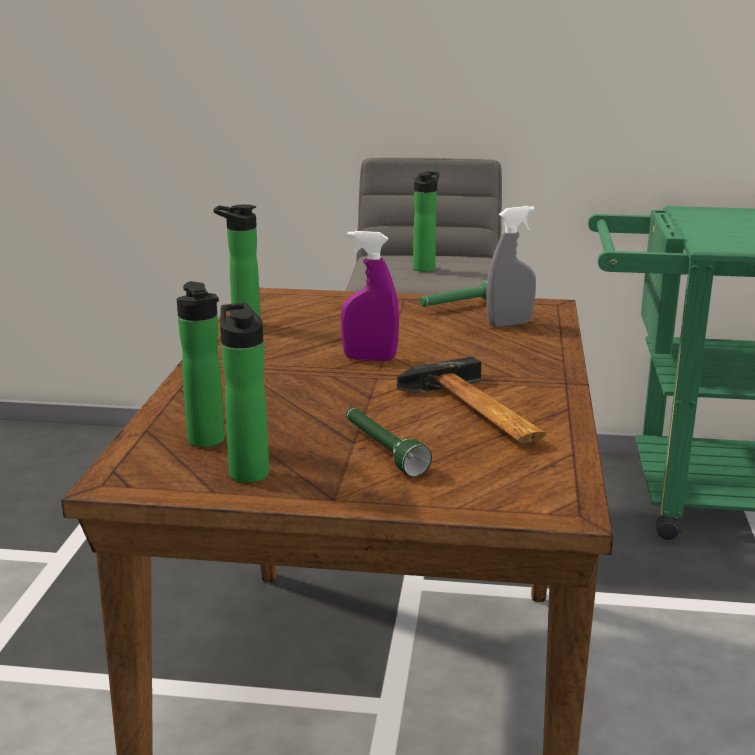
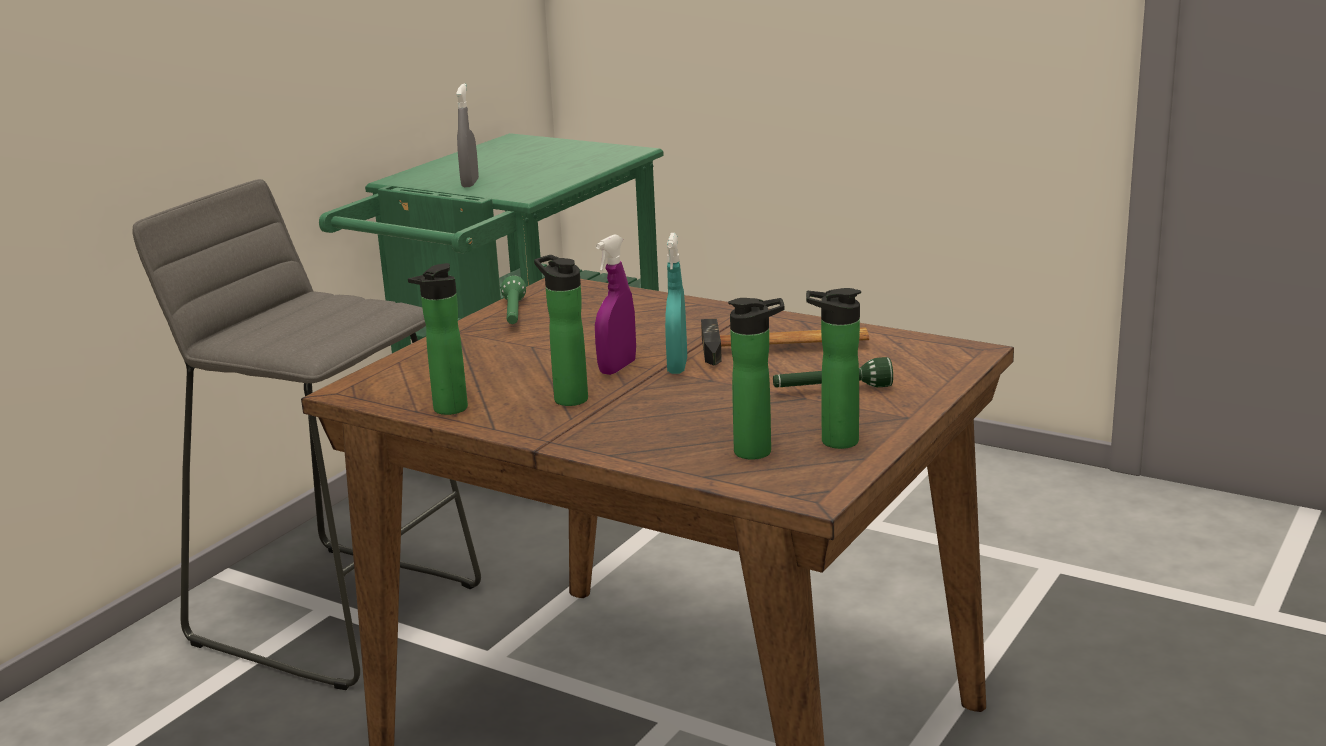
camera: 65 degrees left, 0 degrees up
(391, 378) = (677, 366): none -> turquoise spray bottle
(425, 268) = (310, 321): bottle -> bottle (567, 398)
(509, 324) = (589, 305): grey spray bottle -> grey spray bottle (470, 183)

